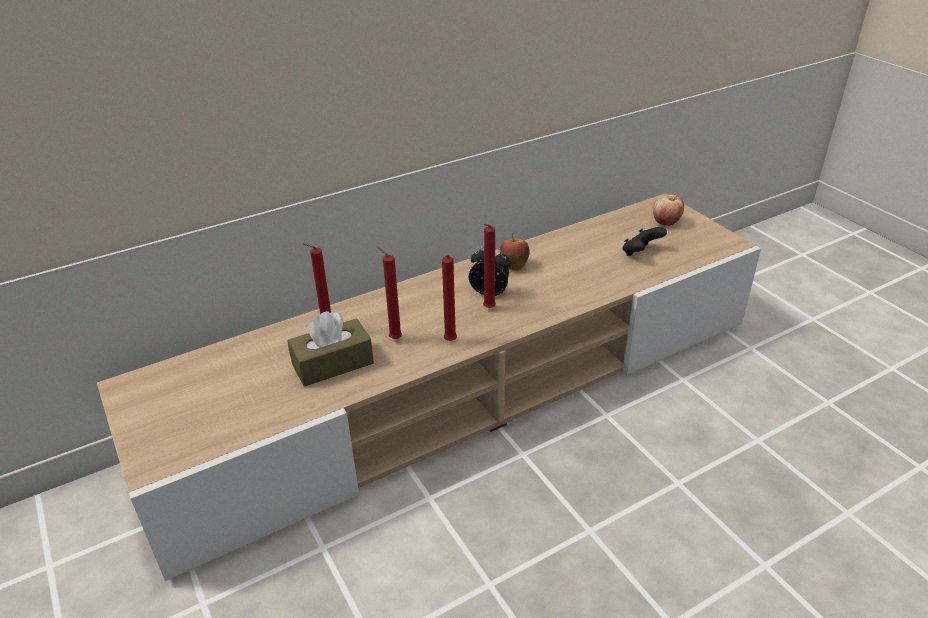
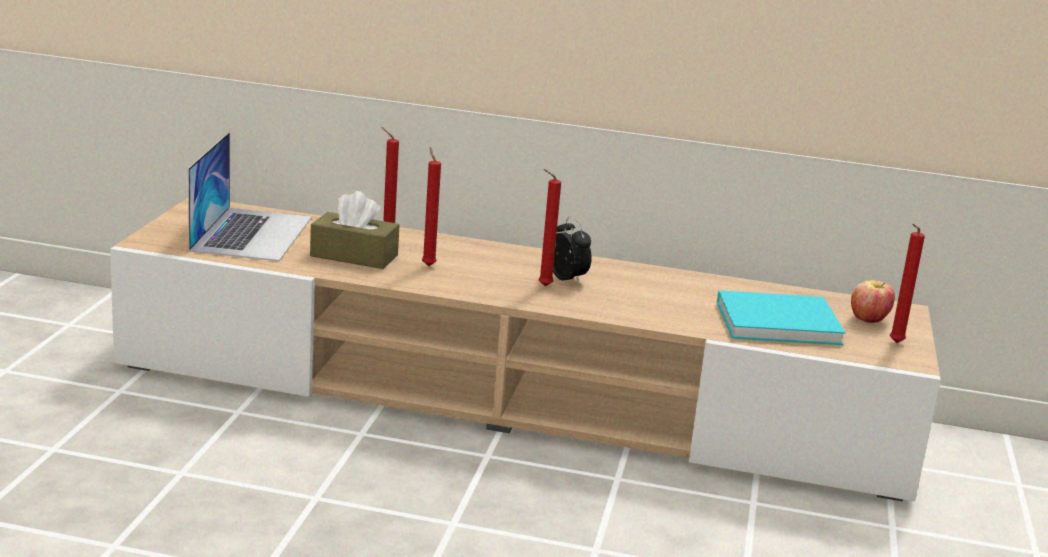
camera: 40 degrees right, 15 degrees down
(221, 392) = (252, 233): none -> laptop
(450, 342) = (467, 286): red candle -> red candle (894, 343)
(514, 266) = (629, 276): apple -> none
(640, 253) = (782, 323): black game controller -> turquoise book

